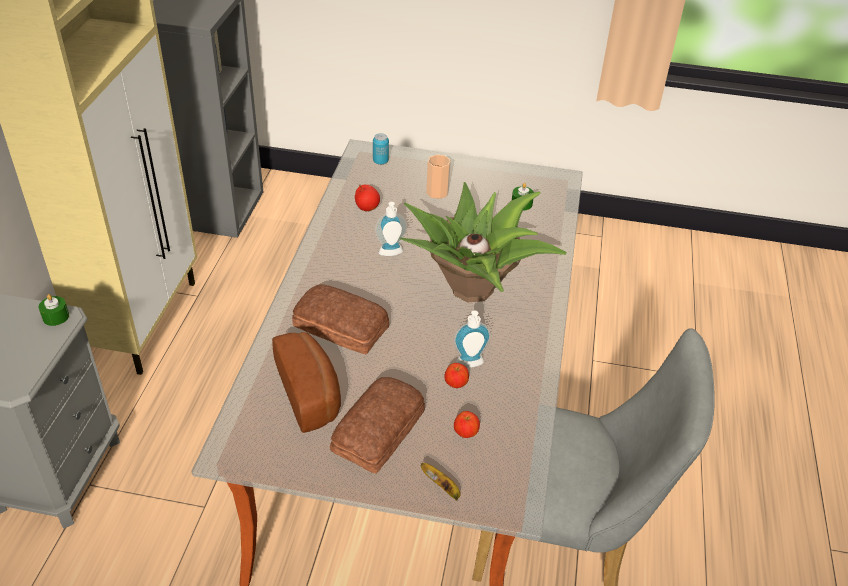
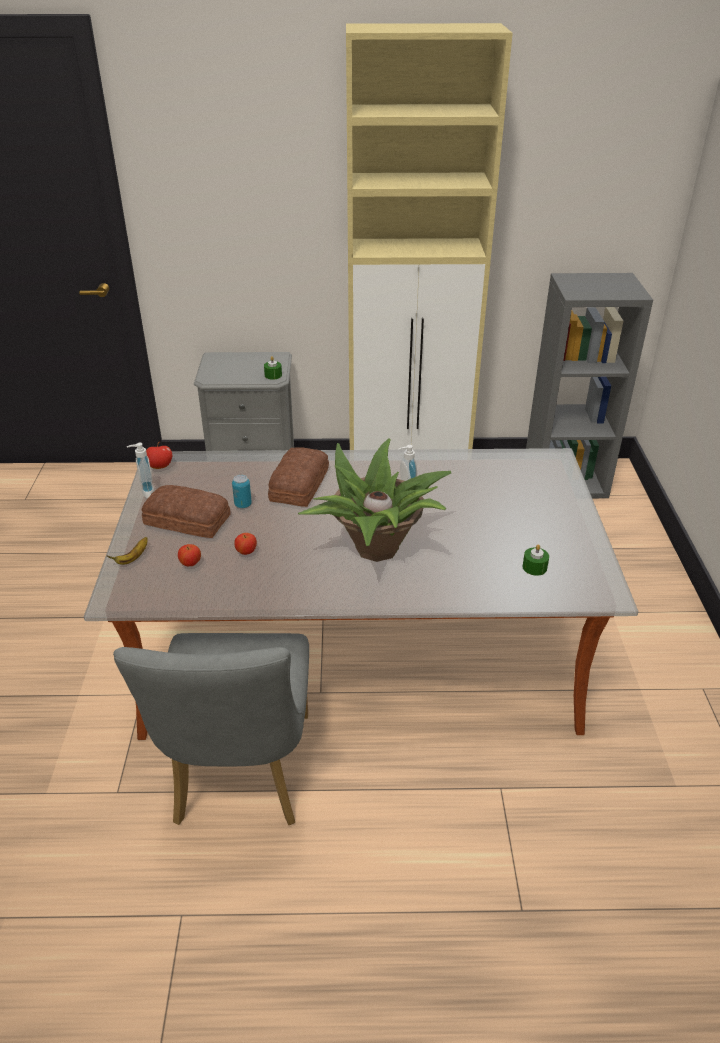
camera: 80 degrees right, 5 degrees down
(311, 392) = (222, 483): bread -> none
(367, 207) = (465, 473): apple -> apple (160, 467)
(380, 161) = (545, 469): can -> can (243, 505)
(437, 192) = (517, 509): cup -> none
(470, 365) = (272, 558): soap dispenser -> soap dispenser (145, 493)

